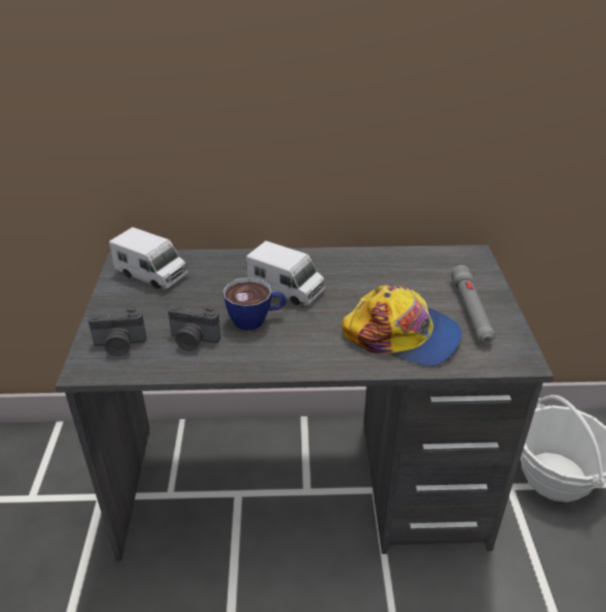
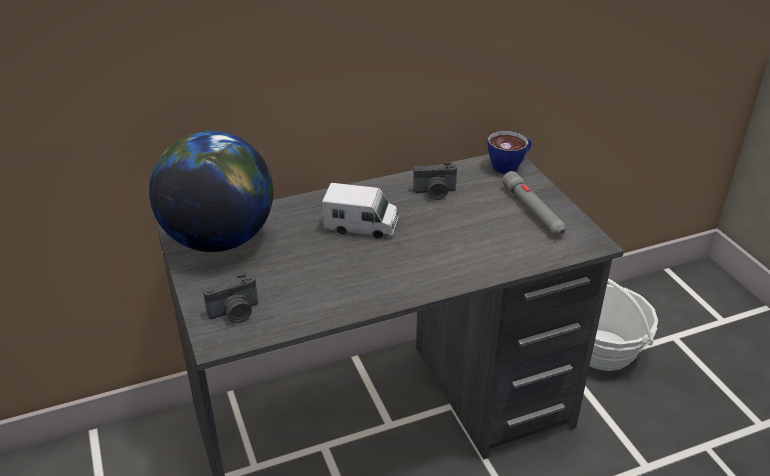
camera: 20 degrees left, 0 degrees up
(151, 274) = (219, 239): toy truck -> globe
(193, 340) = (303, 292): camera -> camera (435, 193)
(256, 320) = (351, 260): cup -> cup (510, 165)
(402, 336) = (488, 245): cap -> none

